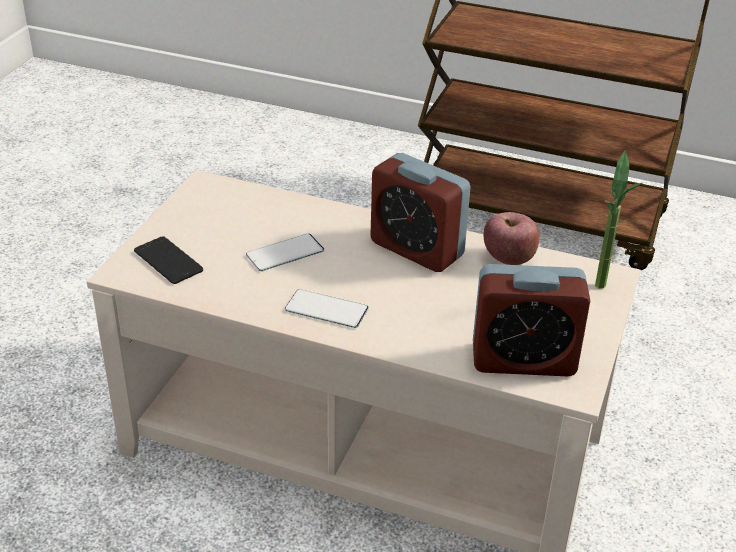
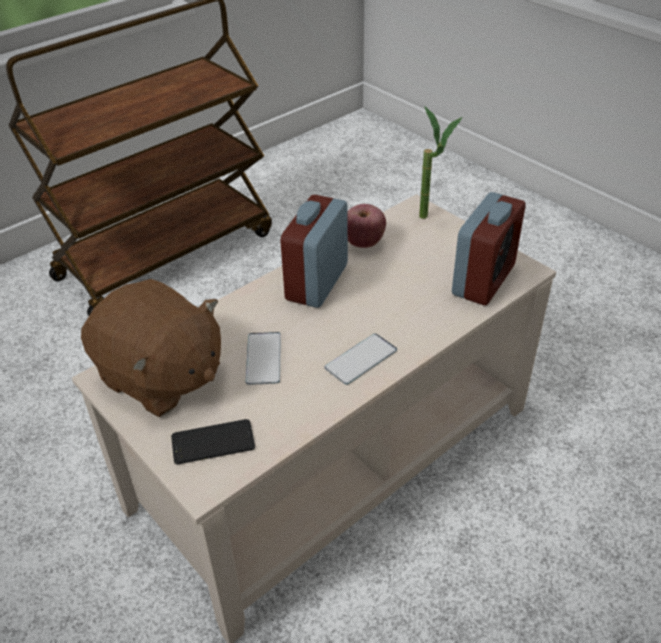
camera: 60 degrees left, 5 degrees up
(223, 209) = (161, 377): none -> brown plush toy
(416, 249) = (317, 282): alarm clock -> alarm clock turned 135 degrees clockwise

